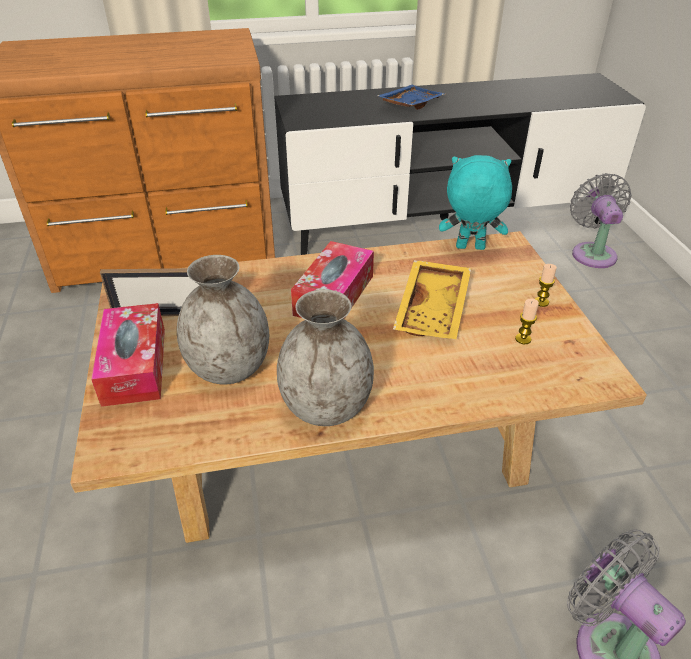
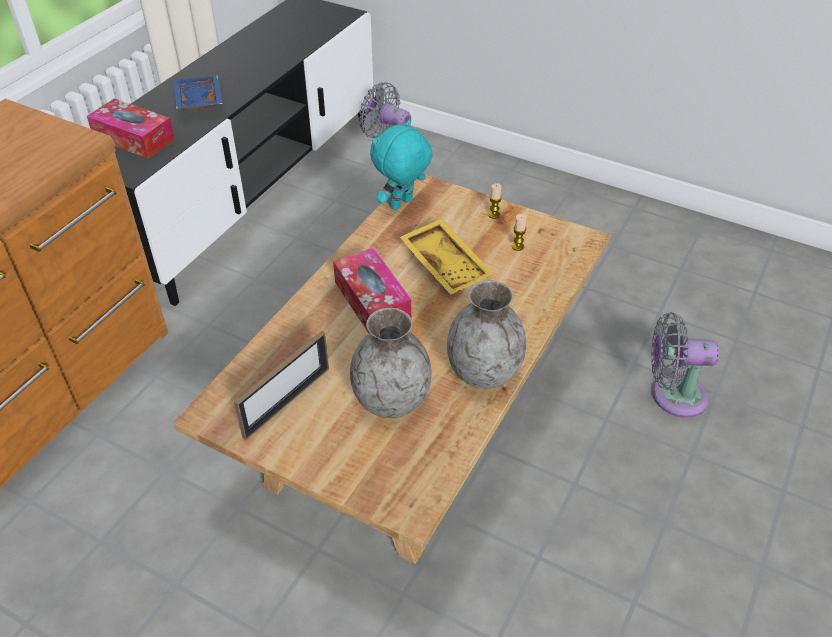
camera: 50 degrees left, 5 degrees up
(134, 365) = (328, 453): tissue box -> tissue box (134, 138)

